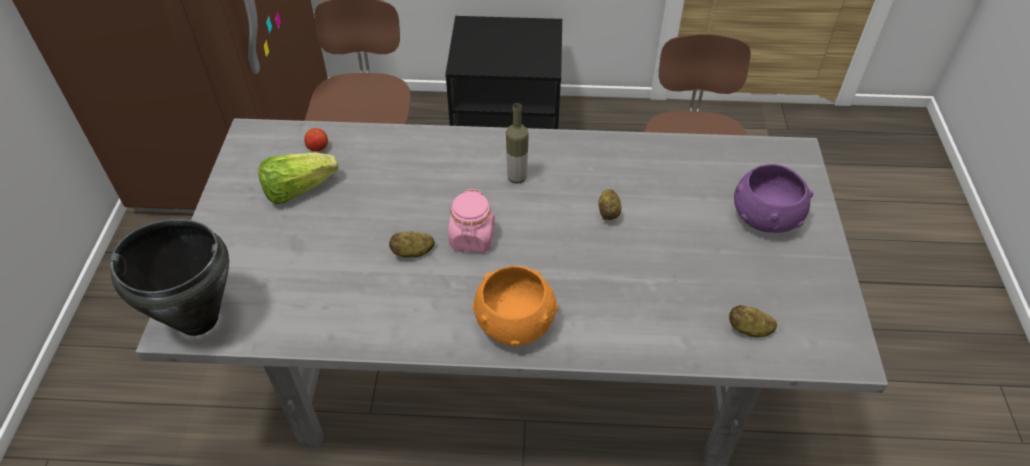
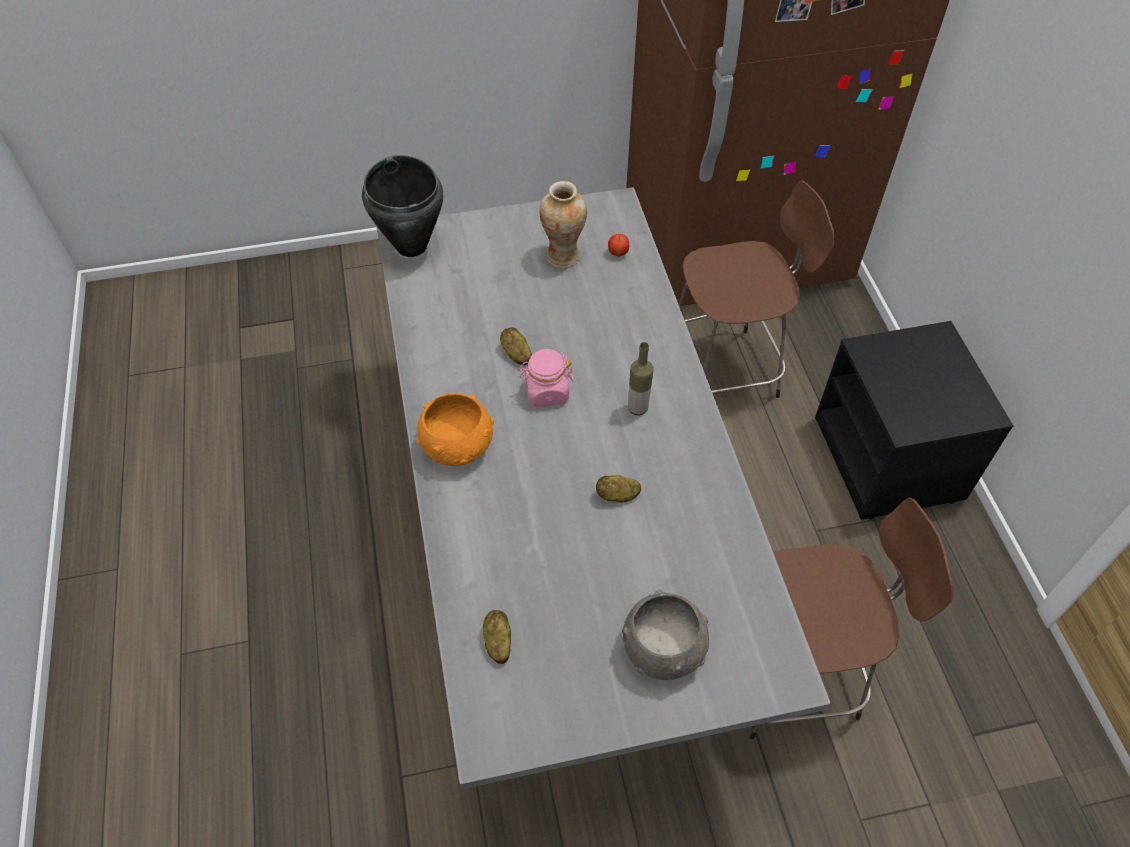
camera: 75 degrees right, 5 degrees up
(298, 189) = (563, 256): lettuce -> vase
(765, 216) = (663, 648): purple bowl -> grey bowl

